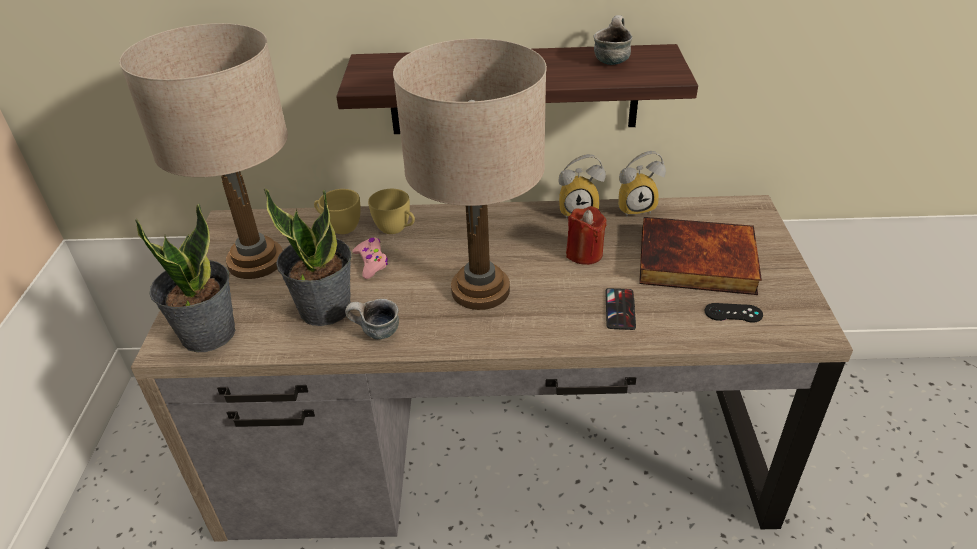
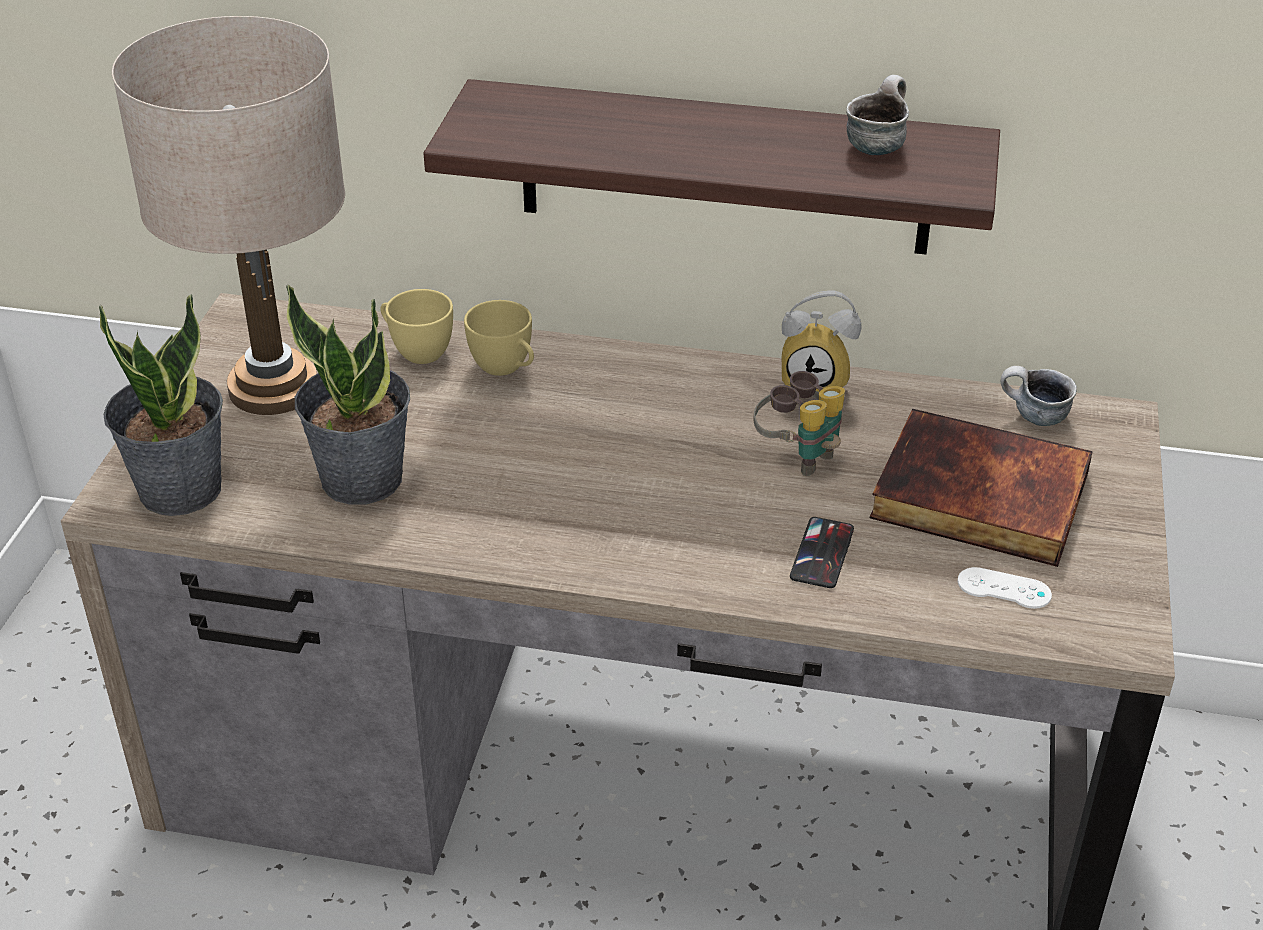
camera: 10 degrees right, 0 degrees up
(371, 262) = (452, 417): pink game controller -> none
(375, 333) = (429, 529): mug -> mug (1032, 418)
(481, 290) = (610, 489): beige table lamp -> none
(584, 253) = (798, 455): red candle -> binoculars
(636, 207) = (916, 389): alarm clock -> none
(733, 313) = (1004, 588): black game controller -> white game controller

